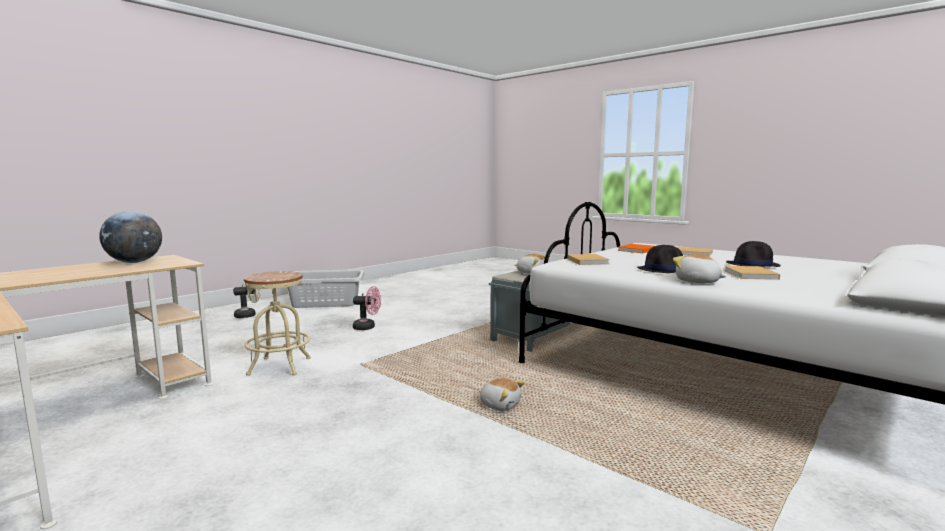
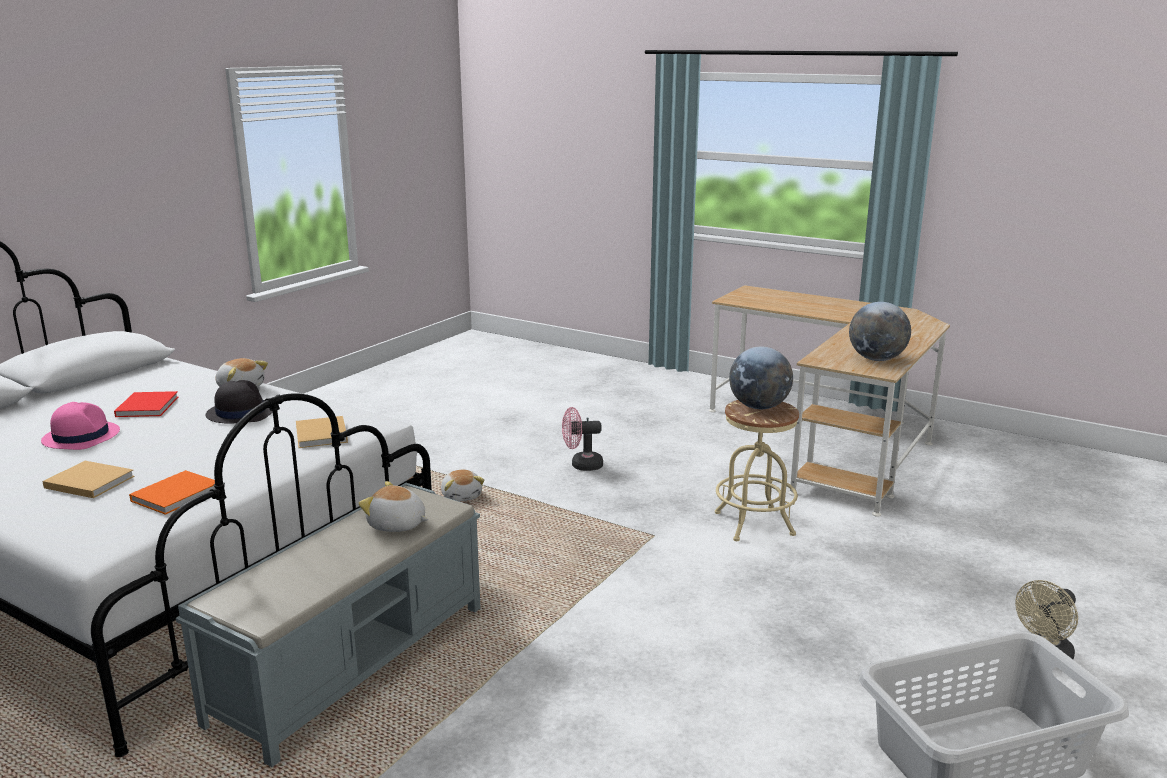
camera: 170 degrees right, 10 degrees up
(271, 277) = (759, 407): none -> globe
(367, 327) = (732, 632): pink fan -> pink fan (581, 465)
(500, 405) = (462, 496): plush toy -> plush toy turned 135 degrees counterclockwise
(751, 275) = (148, 406): beige book -> red book
(753, 265) = (81, 436): black hat -> pink hat

